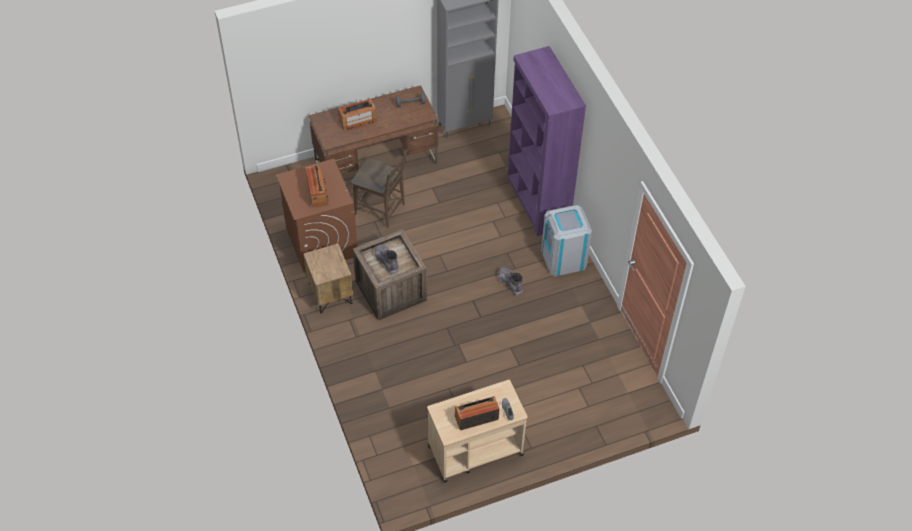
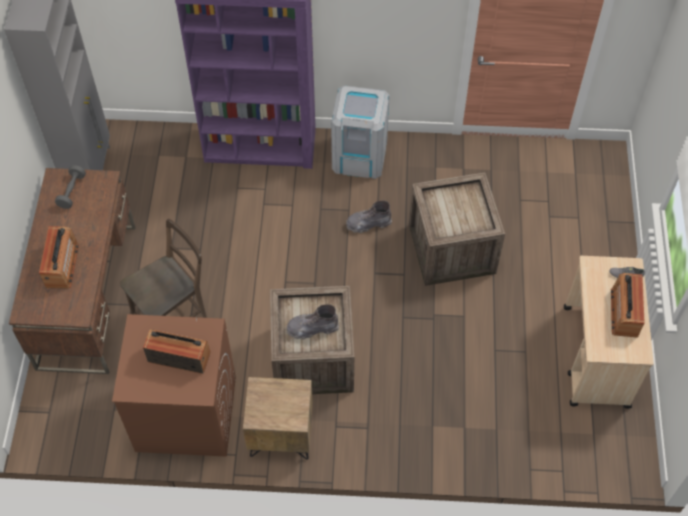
camera: 65 degrees left, 5 degrees up
(516, 338) = (453, 250): none -> crate

